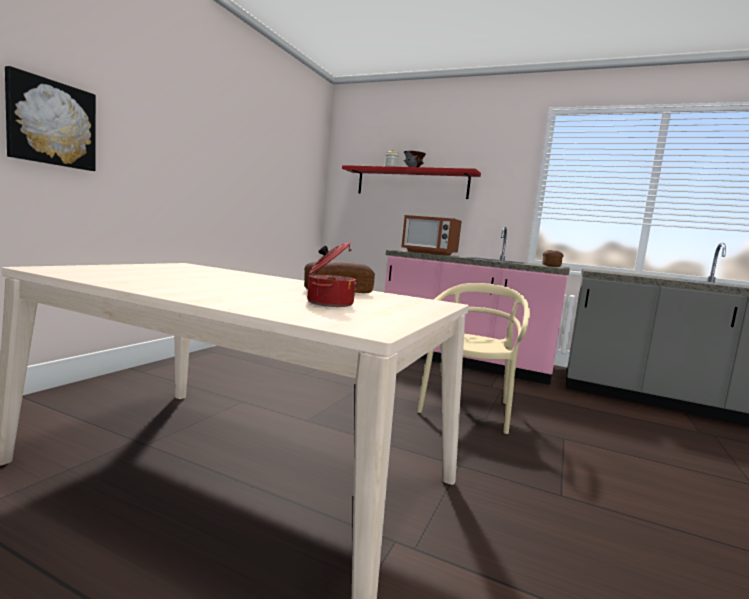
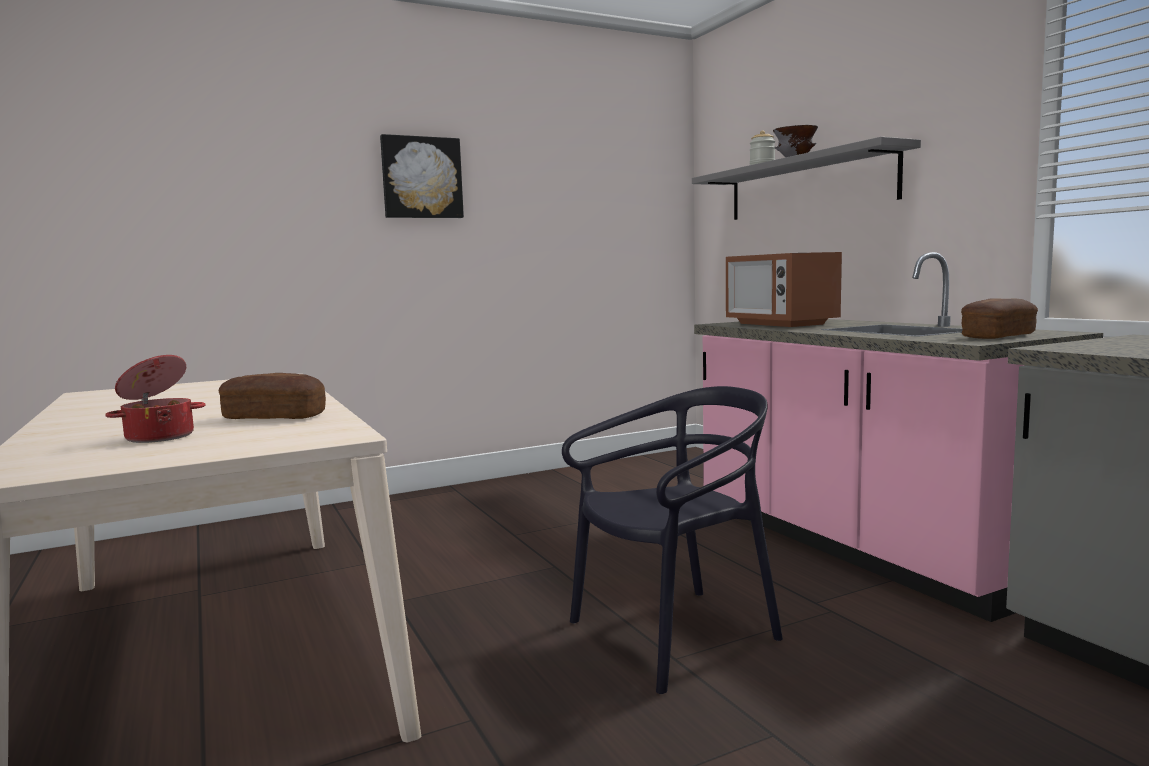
camera: 40 degrees right, 0 degrees up
(51, 123) = (206, 225): picture -> picture (421, 178)
(411, 183) = (807, 186): red shelf -> grey shelf
(468, 409) = (674, 635): beige chair -> black chair

